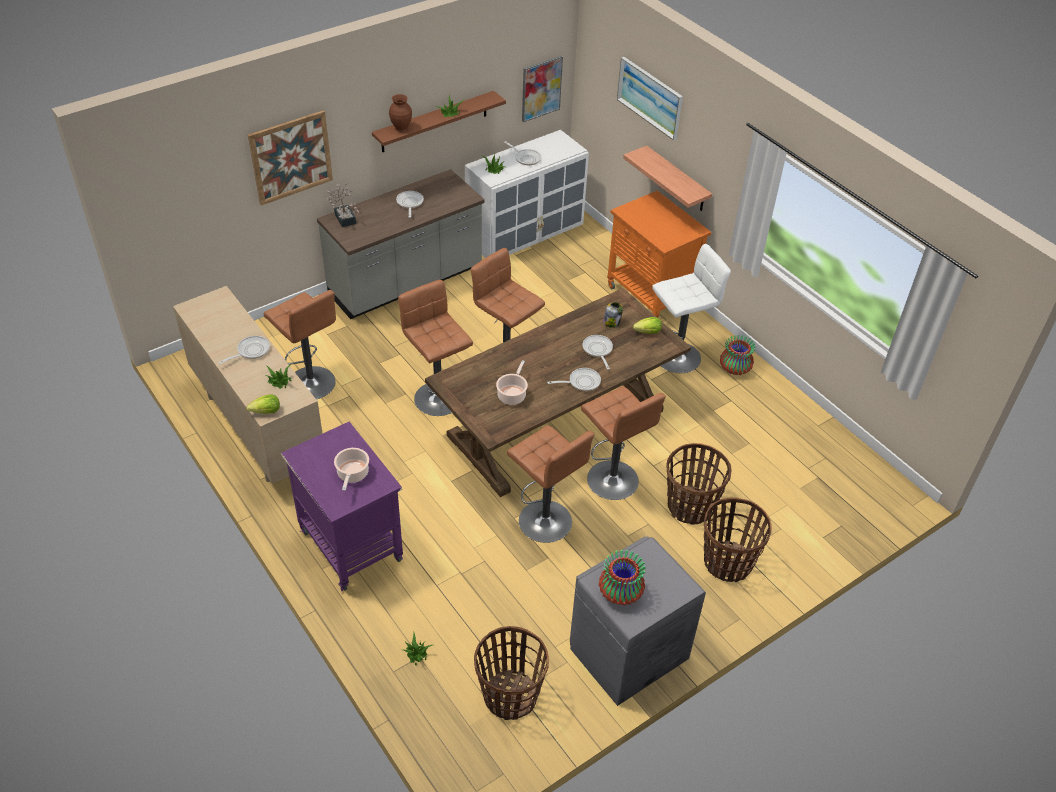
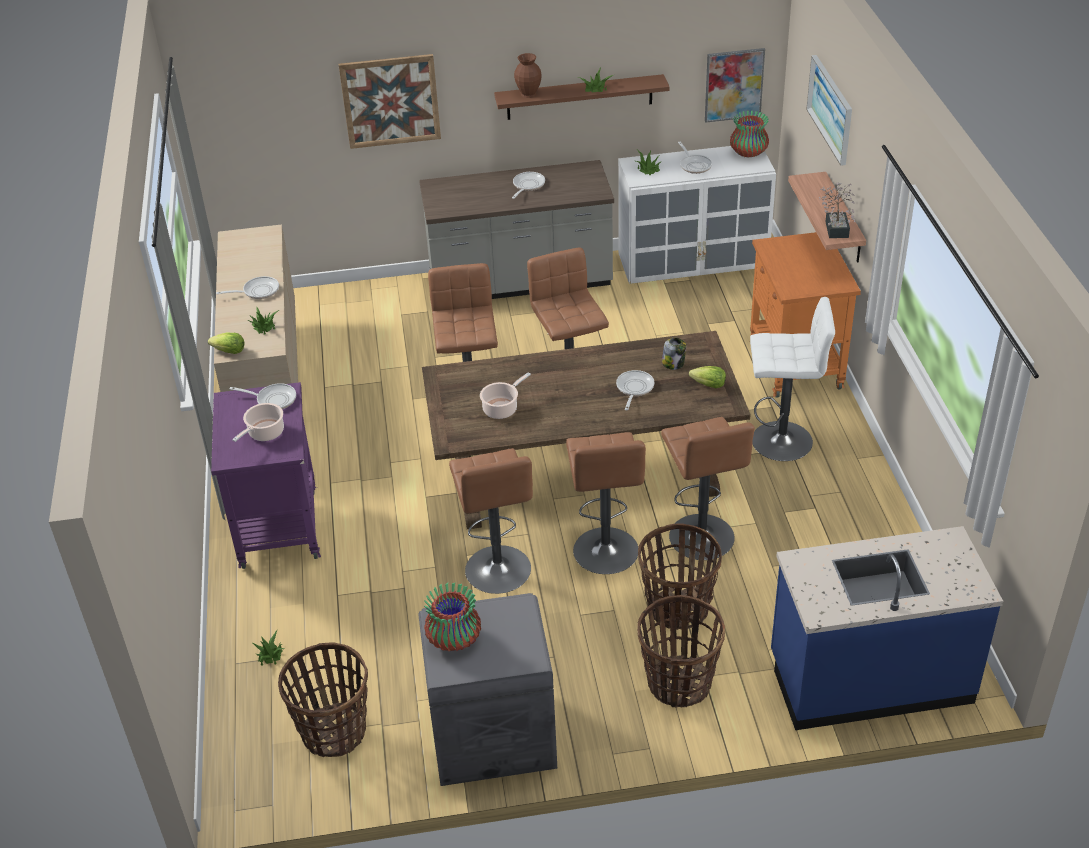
camera: 30 degrees right, 5 degrees down
(311, 384) = (351, 359): brown stool -> brown stool (701, 538)
(344, 217) = (448, 185): potted plant -> potted plant (836, 227)
(581, 382) = (589, 416): frying pan -> frying pan (273, 399)
(734, 369) = (846, 474): vase -> vase (748, 152)
(843, 514) = (869, 679): none -> blue counter

